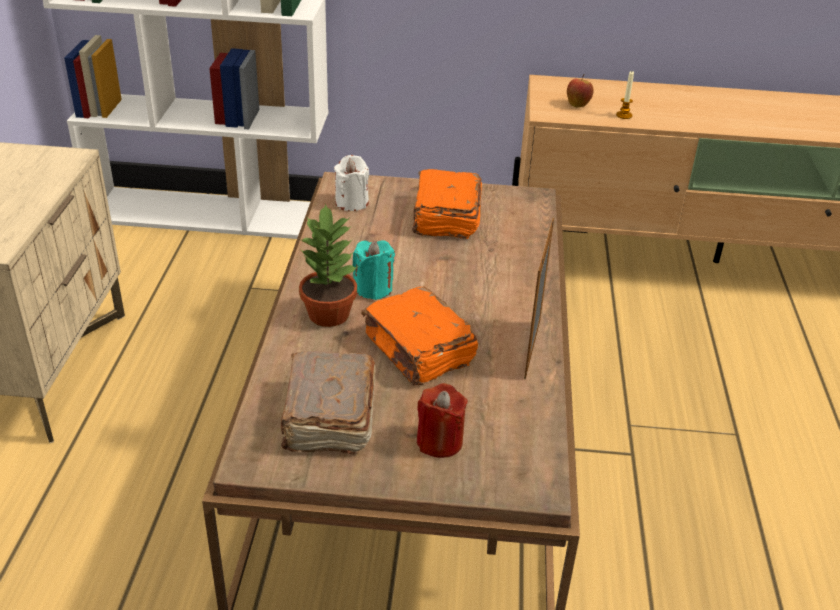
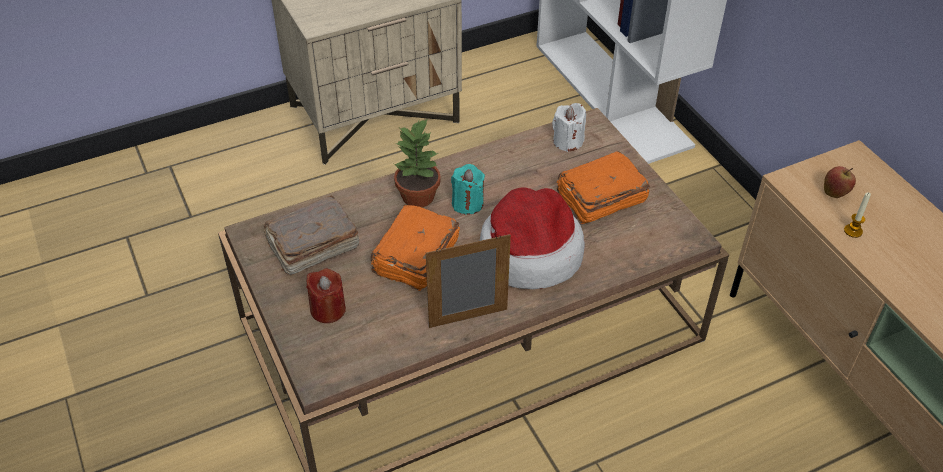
camera: 60 degrees right, 10 degrees up
(477, 281) = (529, 253): none -> hat

